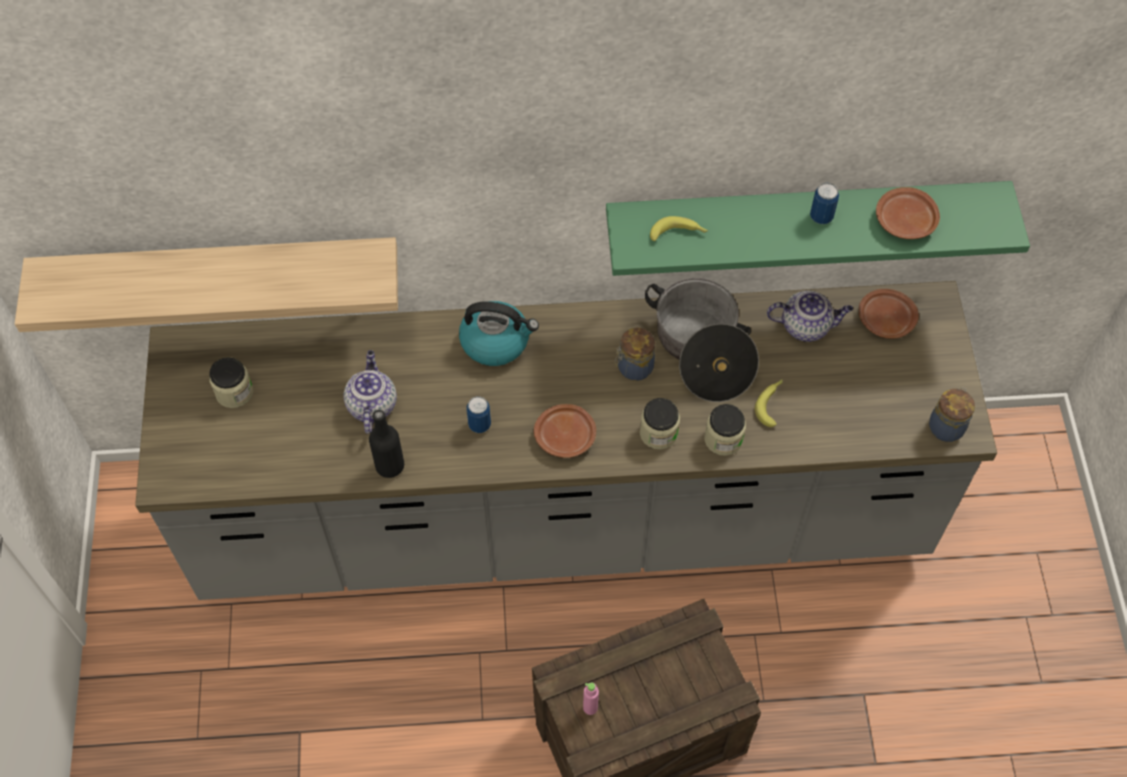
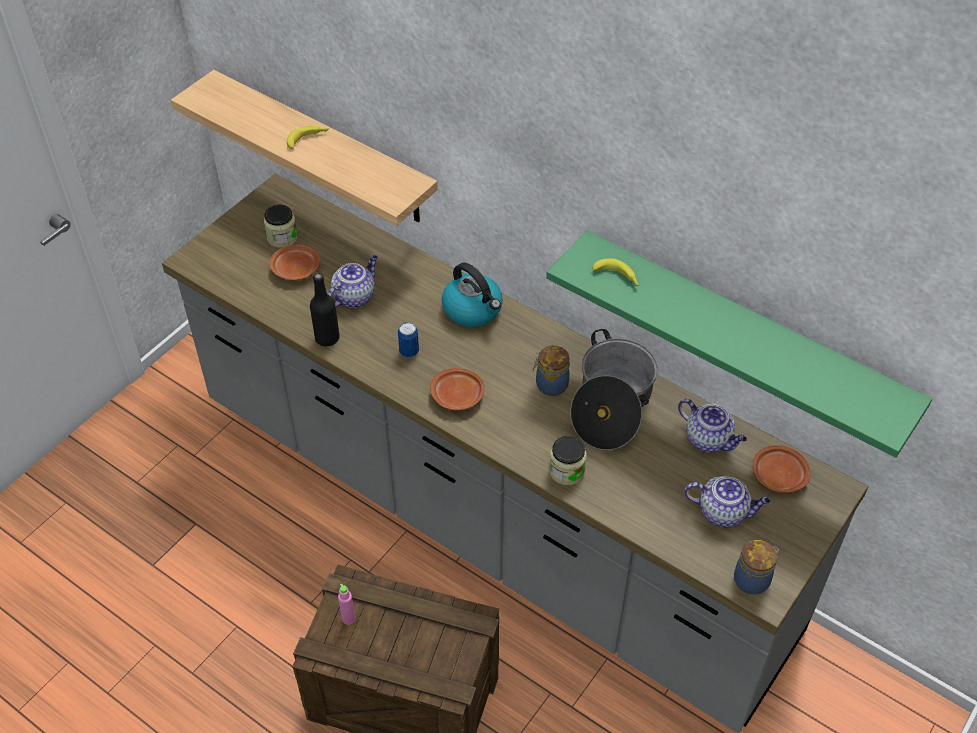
camera: 40 degrees right, 10 degrees down
(658, 433) = (524, 436): jar -> none
(771, 404) = (627, 472): banana -> banana (308, 139)
(821, 216) = (740, 329): can -> none
(874, 383) = (723, 512): none -> teapot
(905, 221) = (805, 372): brown plate -> brown plate (295, 269)

